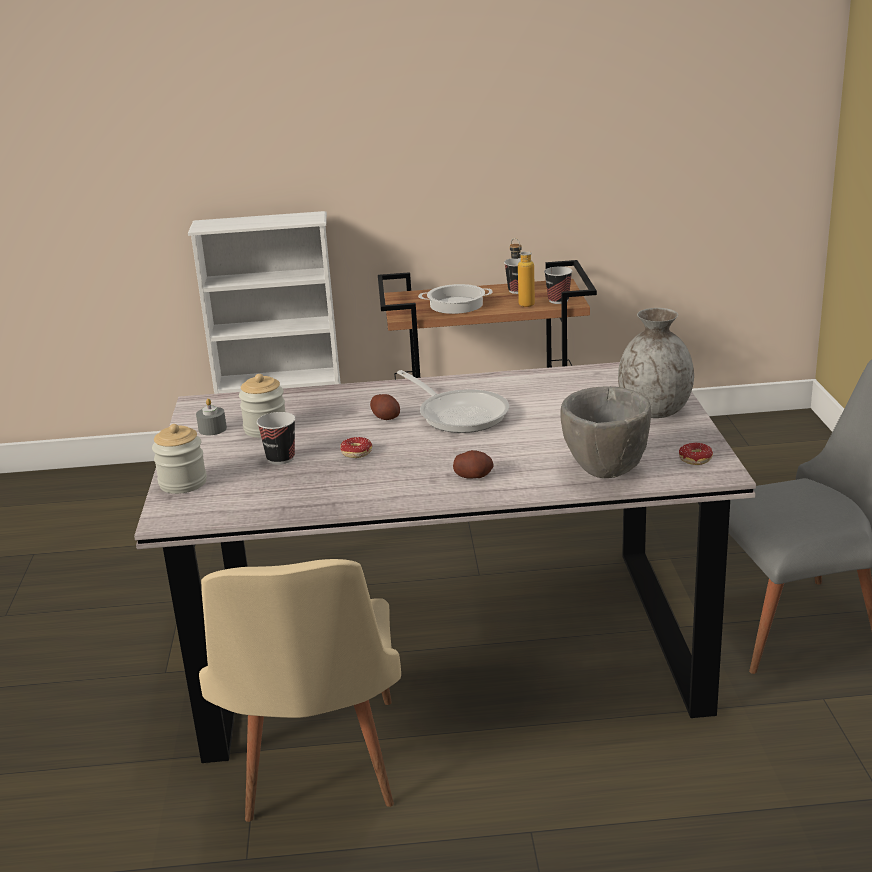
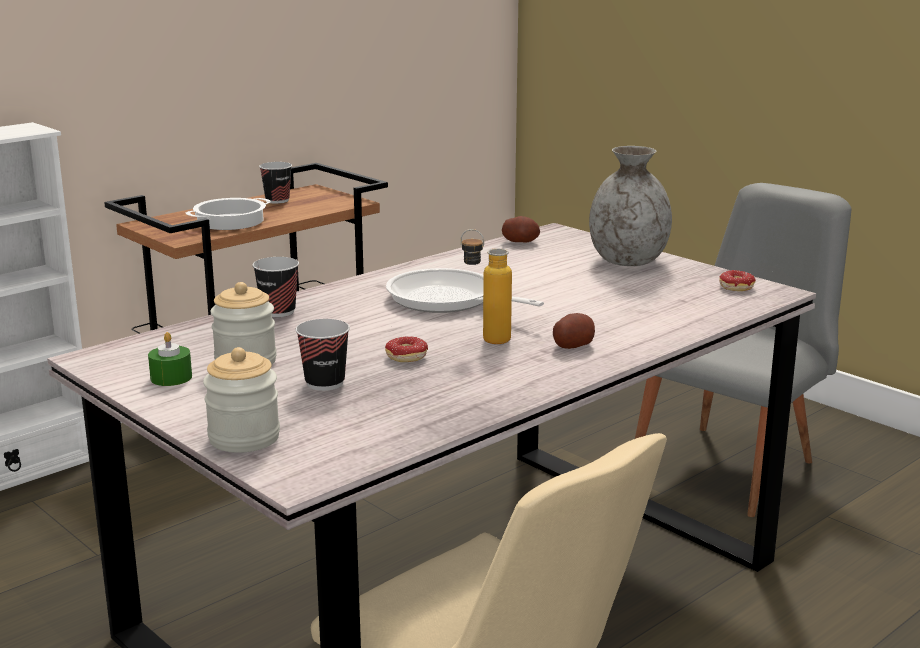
camera: 40 degrees left, 5 degrees down
(212, 429) = (171, 377): grey candle -> green candle
(386, 417) = (373, 320): potato -> potato (520, 242)
(459, 414) = (448, 301): frying pan -> frying pan turned 150 degrees counterclockwise
(522, 303) = (302, 209): bottle -> bottle (485, 339)
(558, 300) = (337, 202): cup -> cup (278, 312)
(606, 472) = (684, 313): grey bowl -> none

